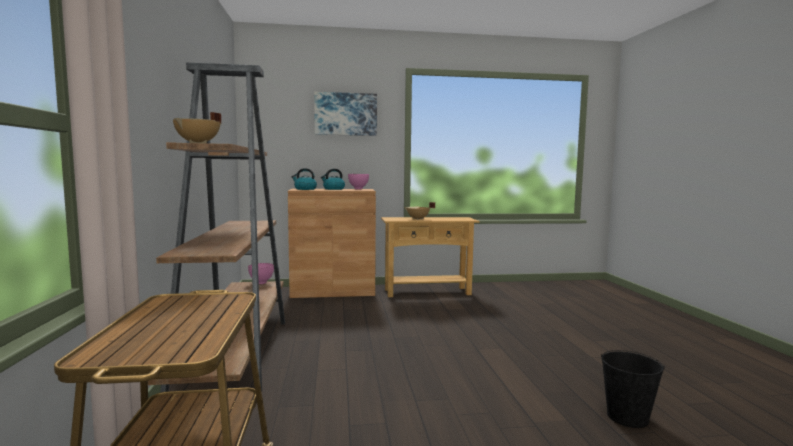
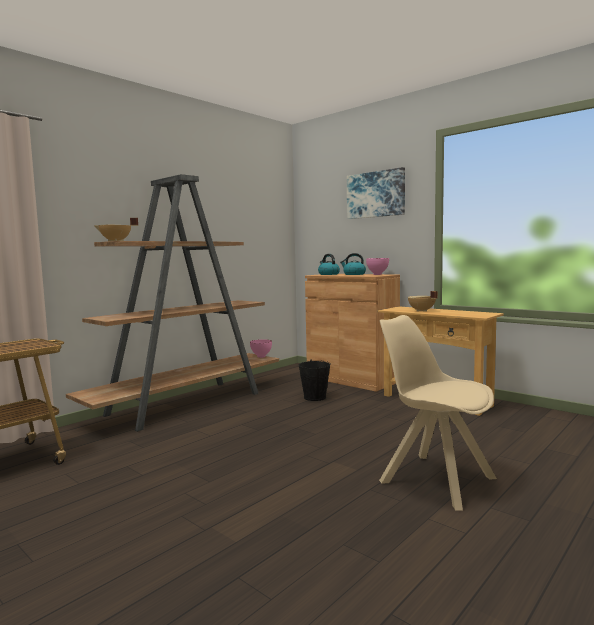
camera: 50 degrees right, 0 degrees up
(544, 337) = (434, 479): none -> beige chair
(627, 417) = (286, 575): black bucket -> black bucket (314, 397)

